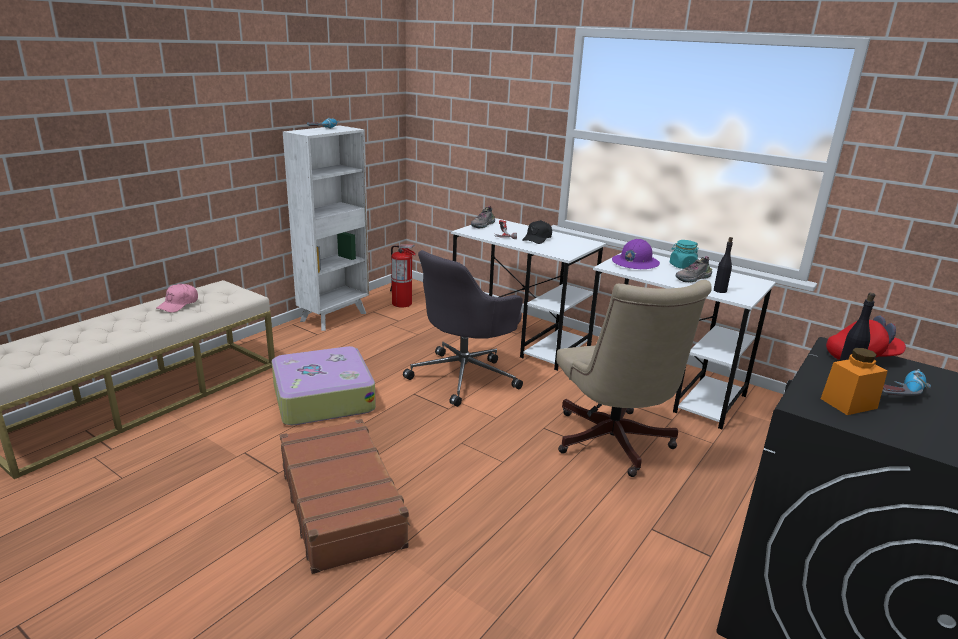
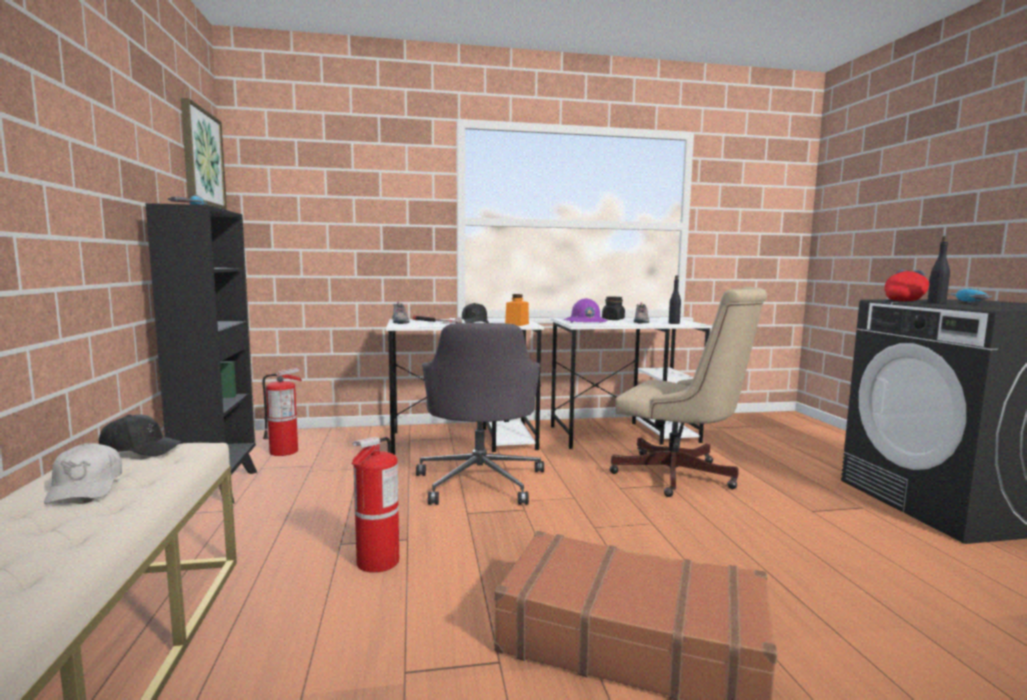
camera: 45 degrees left, 15 degrees down
(178, 304) = (86, 487): pink cap -> white cap
(229, 289) = (141, 449): none -> black cap
(322, 397) = (377, 562): suitcase -> fire extinguisher
(335, 316) = (219, 487): white bookcase -> black bookcase
(373, 73) = (201, 158): none -> picture
(682, 266) = (613, 319): turquoise jar -> black jar
(848, 403) = (989, 306): orange jar -> orange jar (517, 324)

